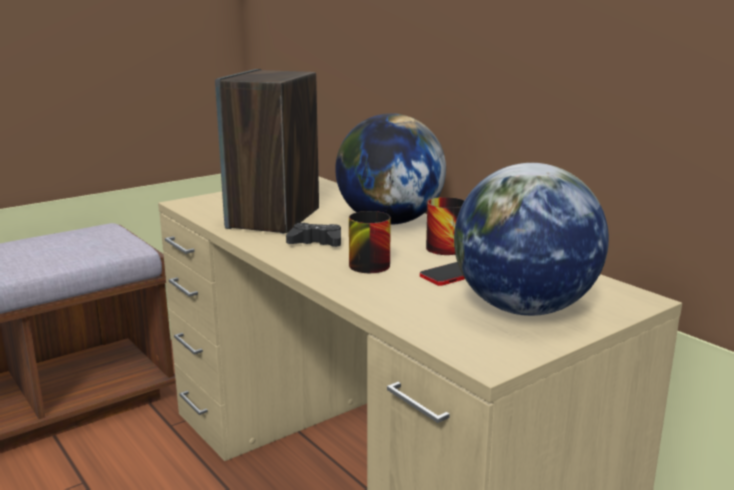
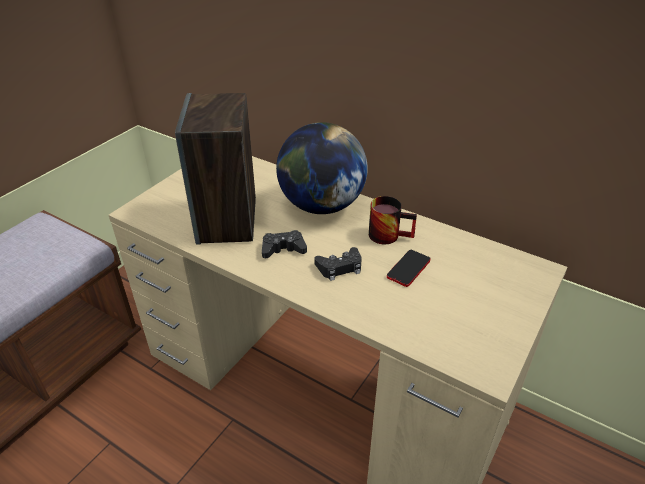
camera: 20 degrees left, 20 degrees up
(369, 262) = (340, 267): mug -> black game controller
(523, 308) = (477, 301): globe -> none

